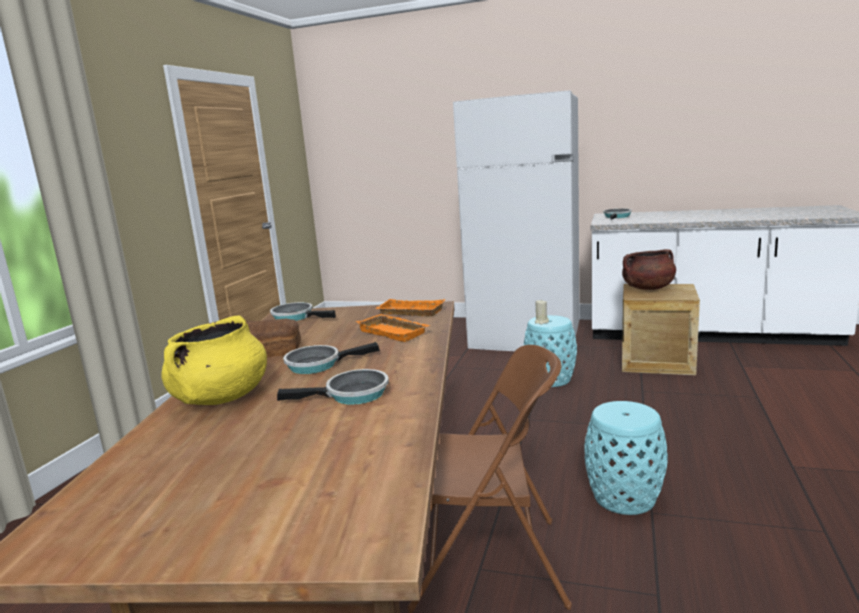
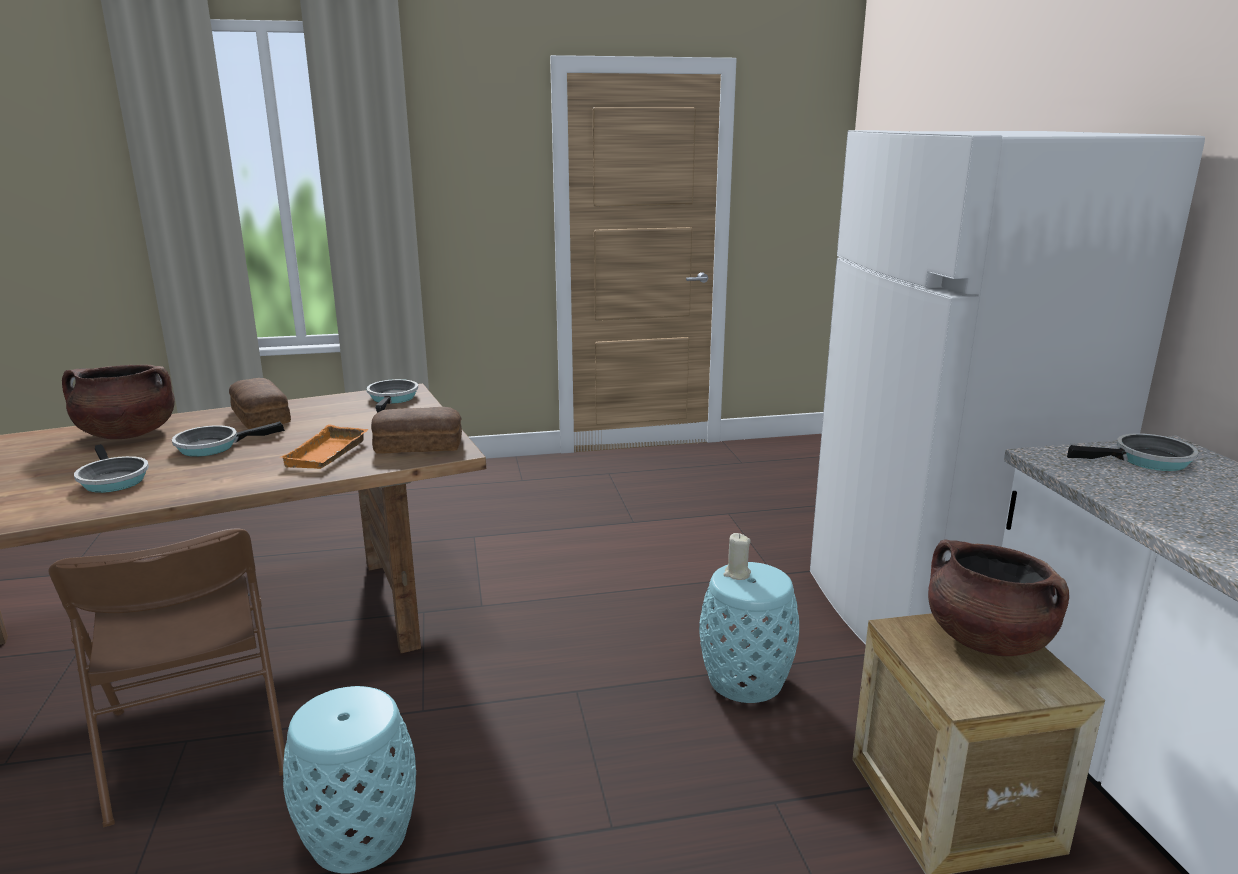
camera: 60 degrees right, 5 degrees up
(221, 398) = (127, 434): yellow cooking pot -> brown cooking pot
(318, 364) = (213, 446): frying pan -> frying pan turned 75 degrees counterclockwise
(409, 312) = (417, 444): orange tray -> bread

